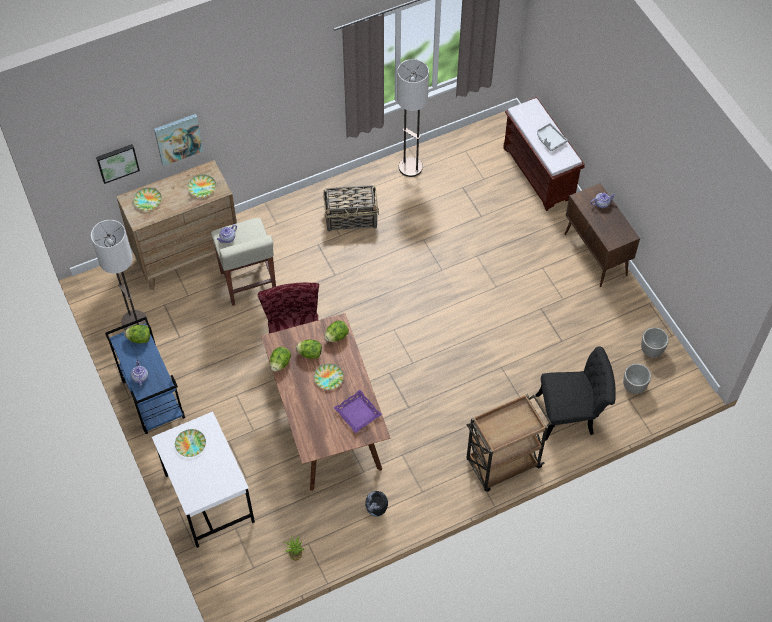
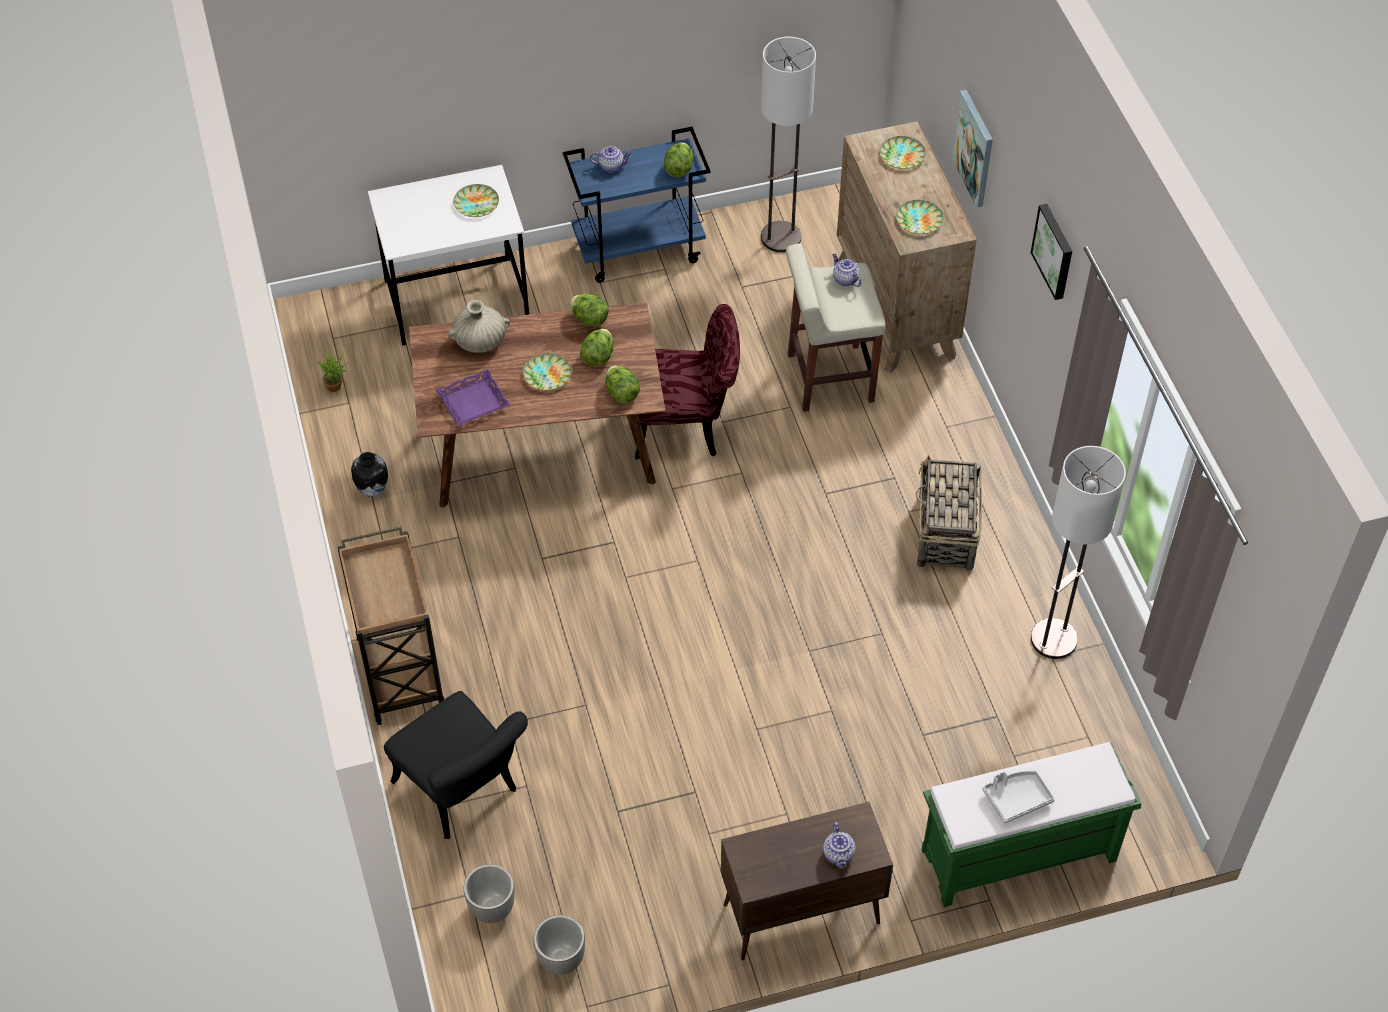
camera: 100 degrees right, 5 degrees down
(117, 162) = (937, 79): picture -> picture (1055, 251)
(308, 419) = (480, 341): none -> beige vase
(539, 173) = (1017, 856): brown bench -> green bench
(571, 414) = (463, 793): black chair -> black chair turned 45 degrees counterclockwise

